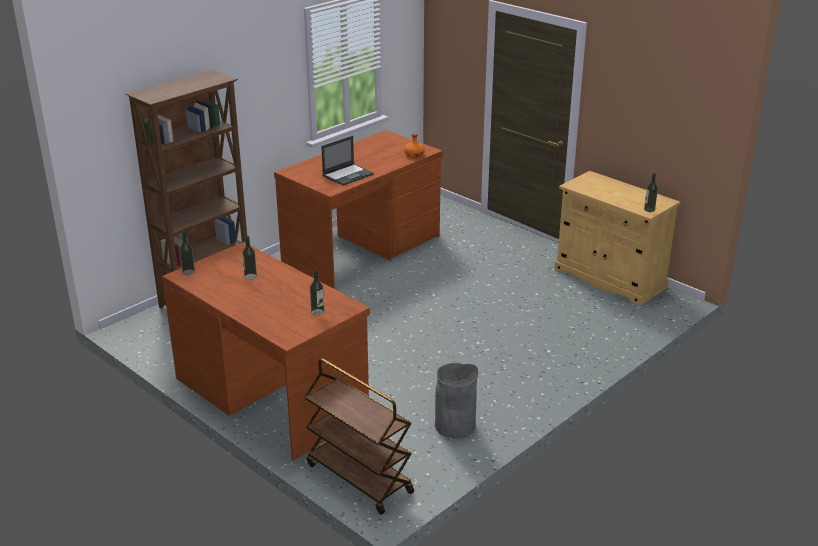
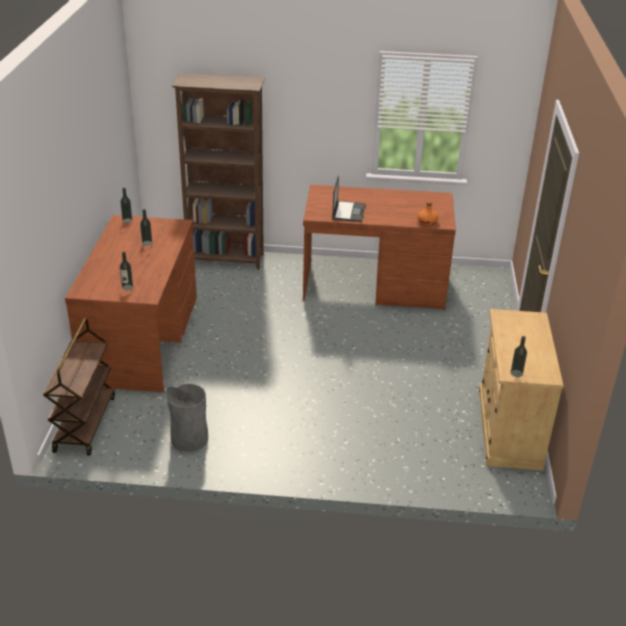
camera: 50 degrees right, 5 degrees up
(348, 175) = (348, 211): laptop -> laptop turned 90 degrees counterclockwise

